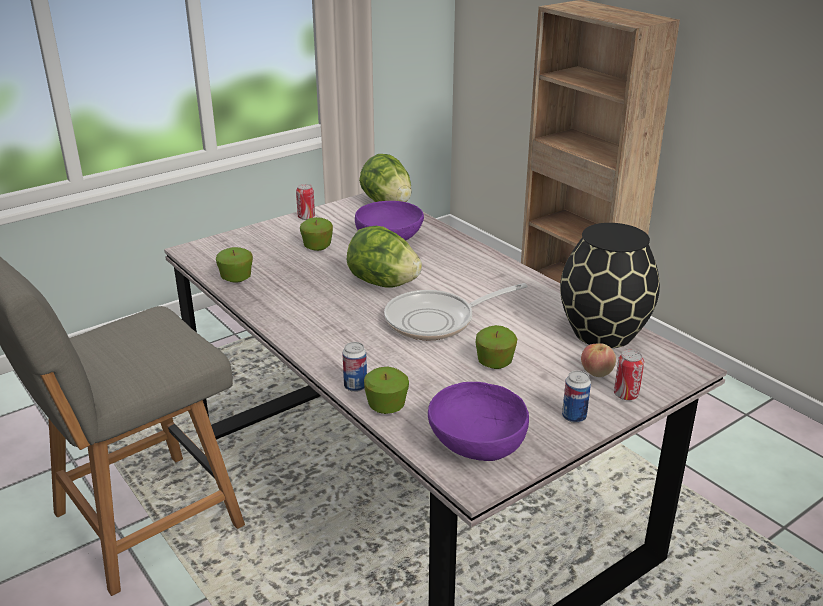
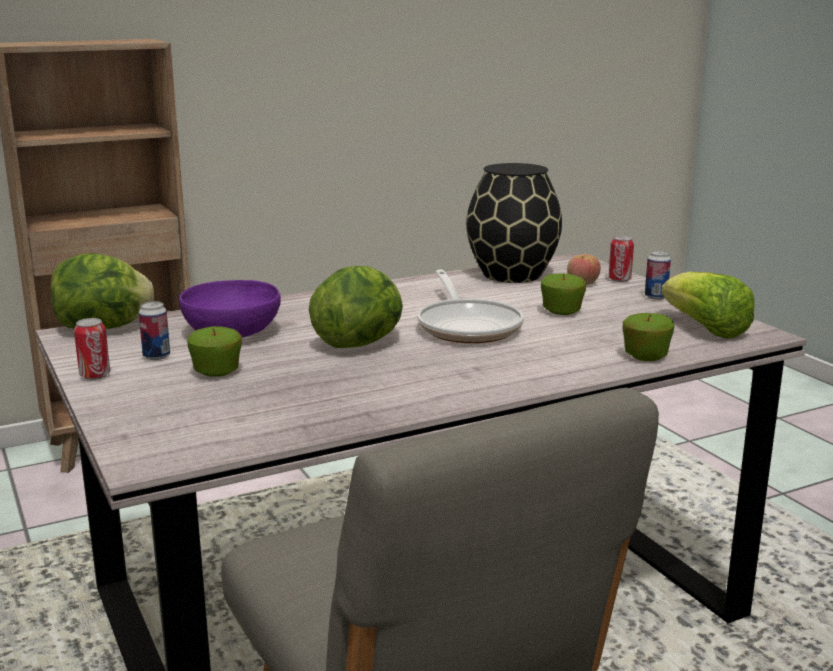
camera: 80 degrees left, 10 degrees down
(236, 278) = (287, 425): apple -> none
(355, 386) = (607, 367): can -> can (156, 356)
(476, 444) = (705, 329): purple bowl -> lettuce

